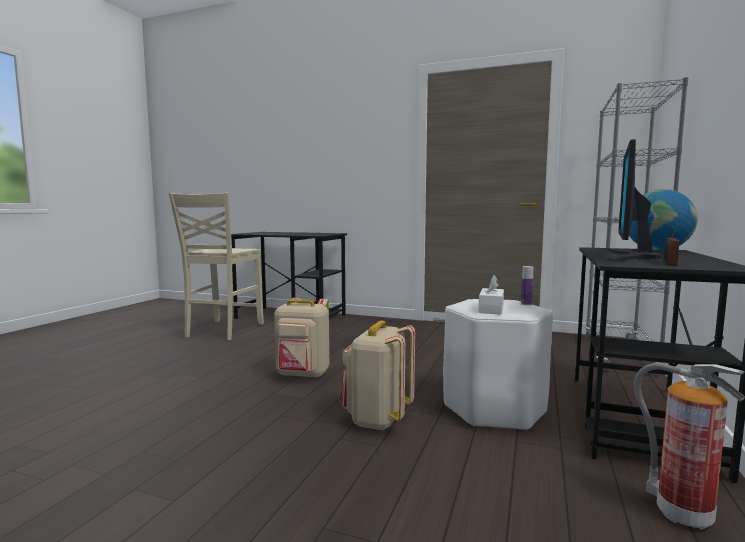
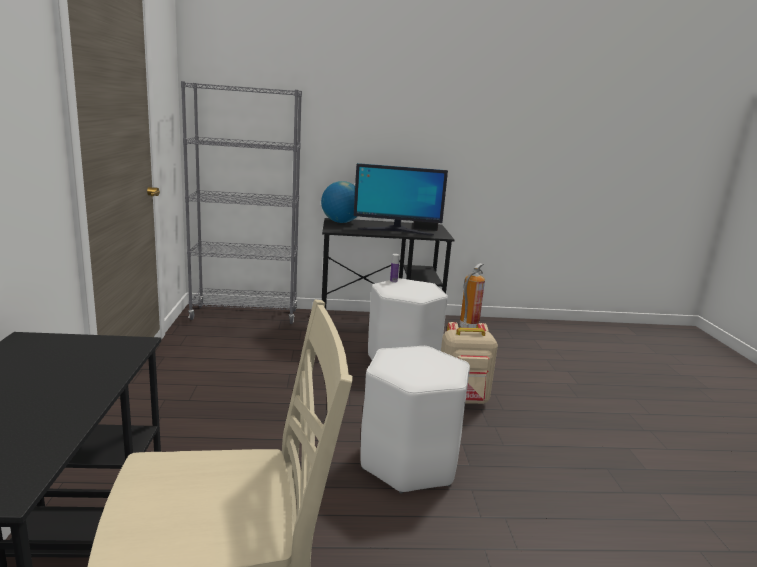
camera: 115 degrees left, 10 degrees up
(303, 375) = (409, 461): beige backpack -> white stool
(491, 309) = (423, 289): white tissue box -> none

